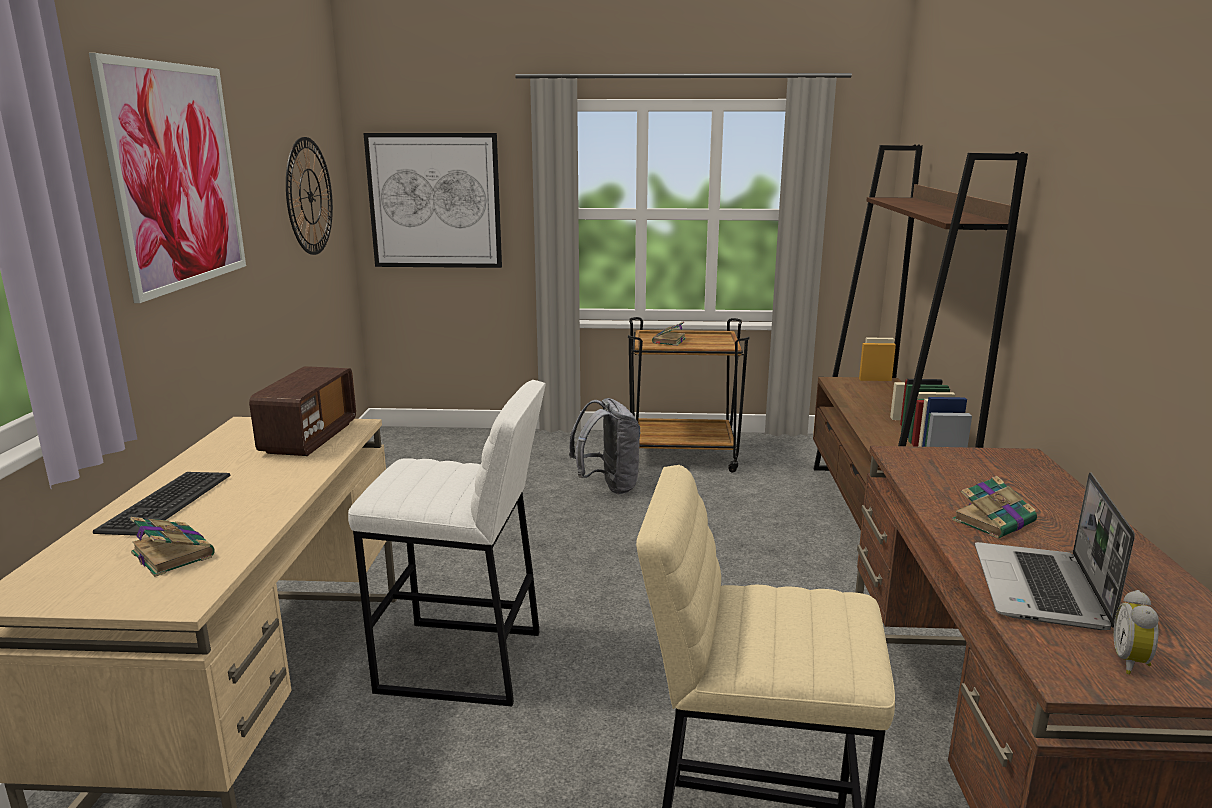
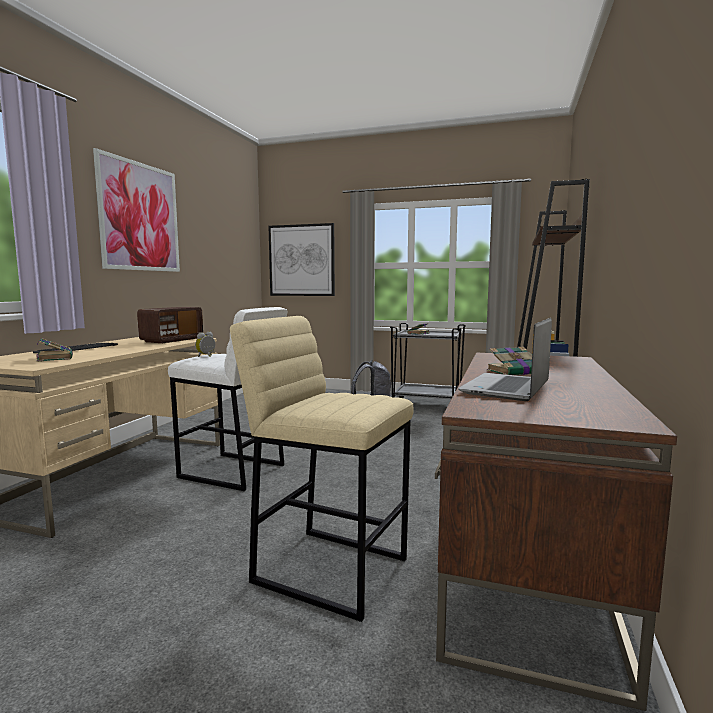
camera: 15 degrees right, 10 degrees down
(310, 196) = (231, 251): wall clock -> none
(683, 456) = (426, 405): brown cart -> grey cart
(1132, 663) = (527, 410): alarm clock -> alarm clock (206, 356)

